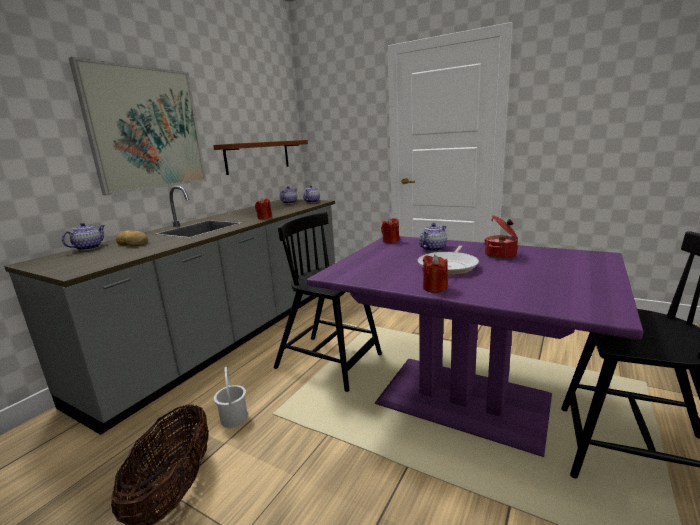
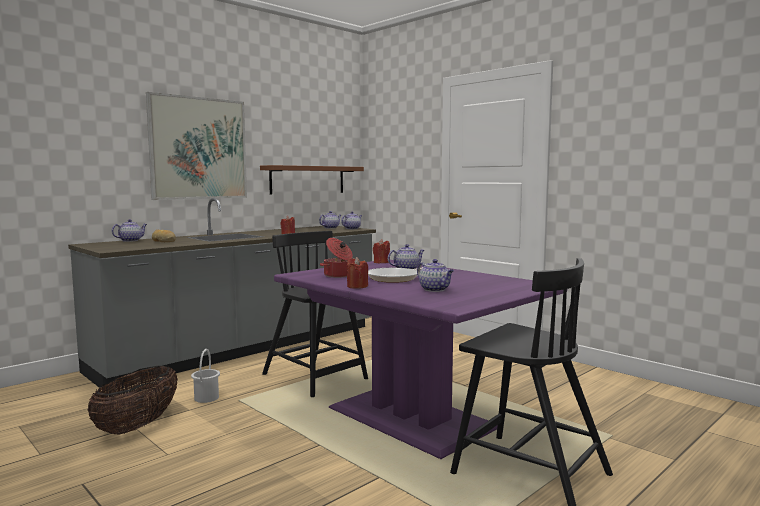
camera: 15 degrees right, 10 degrees down
(501, 255) = (455, 277): cooking pot -> cooking pot (338, 275)
(524, 281) = (435, 289): none -> teapot

